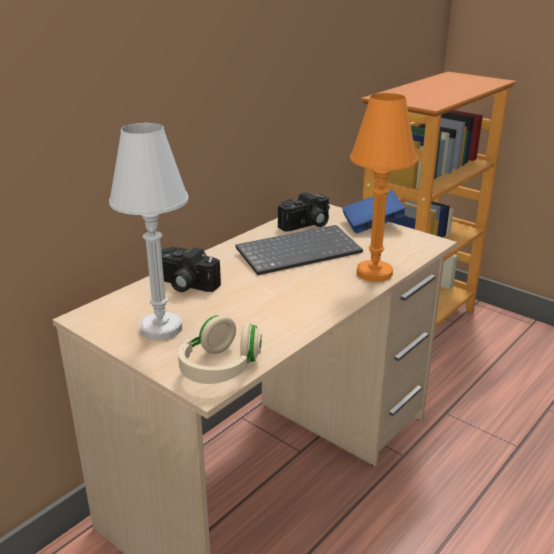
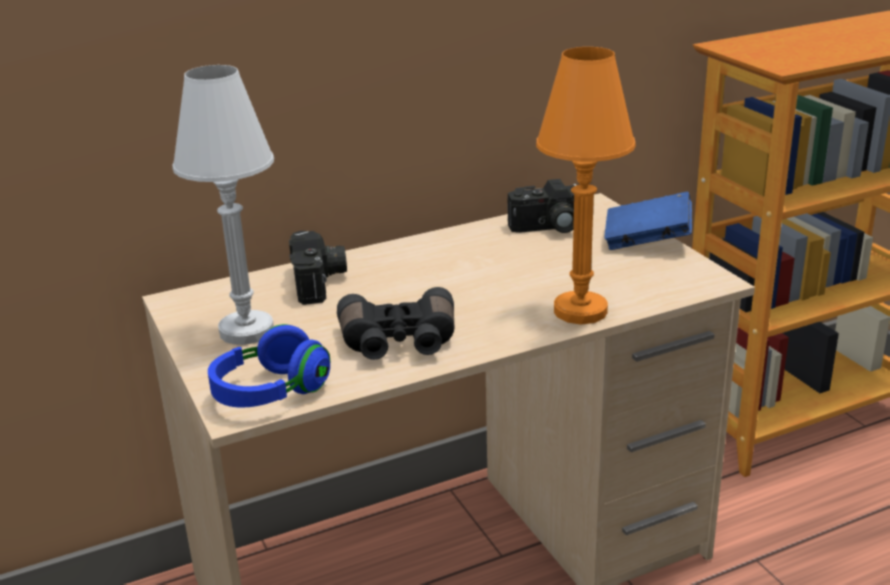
camera: 25 degrees right, 0 degrees up
(185, 285) = (320, 282): camera -> camera turned 150 degrees counterclockwise
(220, 368) = (270, 392): beige headphones -> blue headphones
(279, 315) = (398, 343): none -> black binoculars
(299, 251) = (505, 263): keyboard -> none

